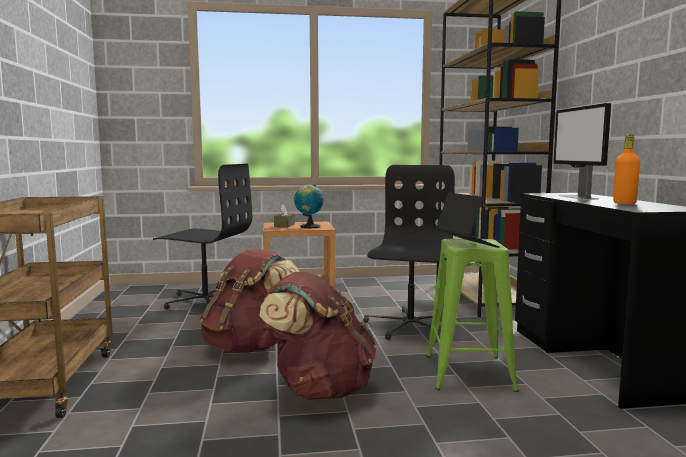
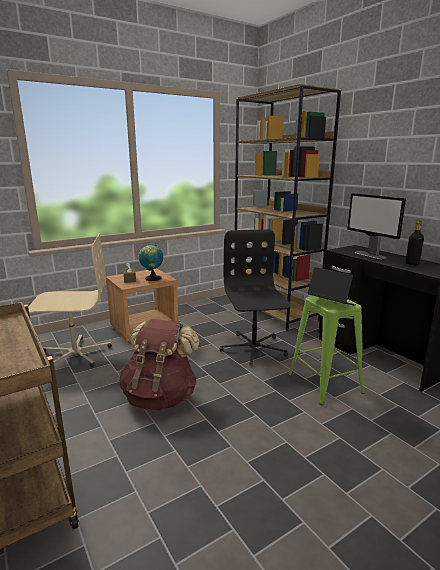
camera: 25 degrees left, 10 degrees up
(205, 301) = (75, 354): black office chair -> beige office chair
(319, 390) = (251, 427): brown backpack -> none
(624, 203) = (412, 264): orange bottle -> black bottle

